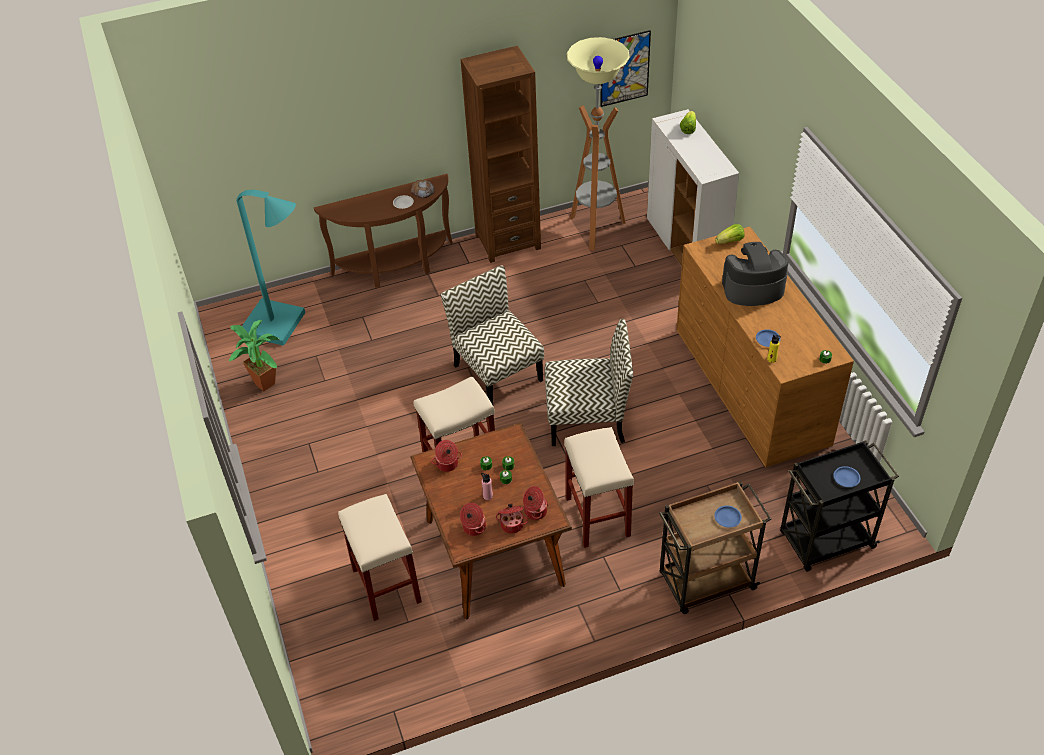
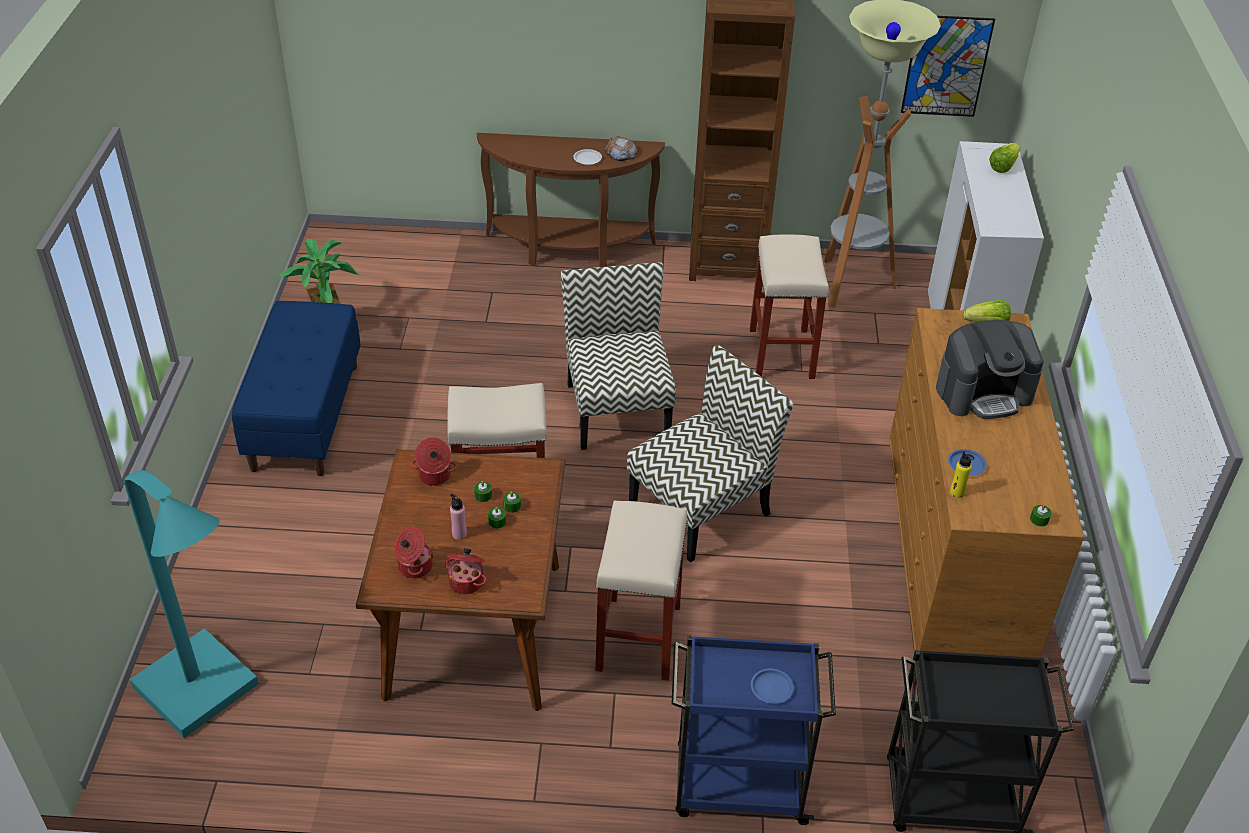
camera: 20 degrees right, 5 degrees down
(282, 326) = (391, 272): turquoise floor lamp -> turquoise floor lamp (206, 695)
(290, 452) = (305, 416): none -> blue bench
(385, 585) = (312, 616): beige stool -> beige stool (780, 352)
(535, 511) = (508, 577): cooking pot -> none
(587, 418) = (701, 508): chair -> chair turned 60 degrees counterclockwise
(705, 582) = (737, 785): brown cart -> blue cart
(752, 288) = (984, 392): coffee machine -> coffee machine turned 150 degrees clockwise
(846, 478) = (987, 701): blue plate -> none

